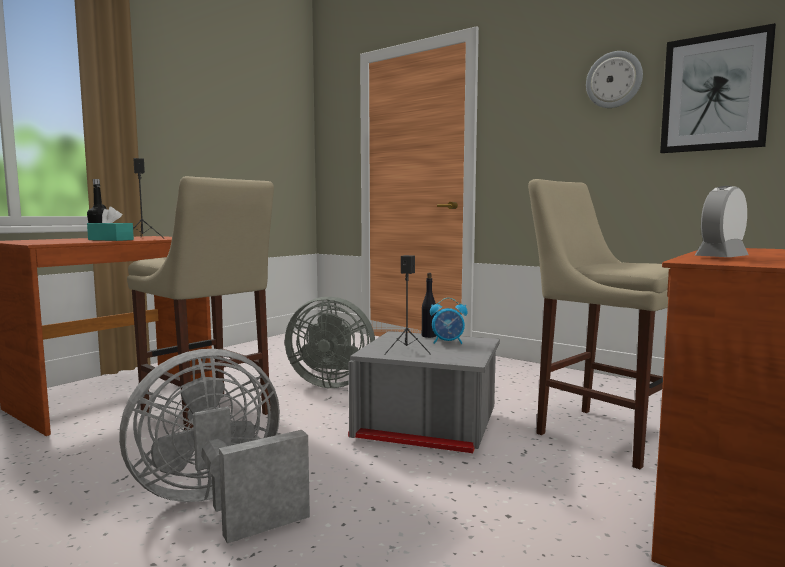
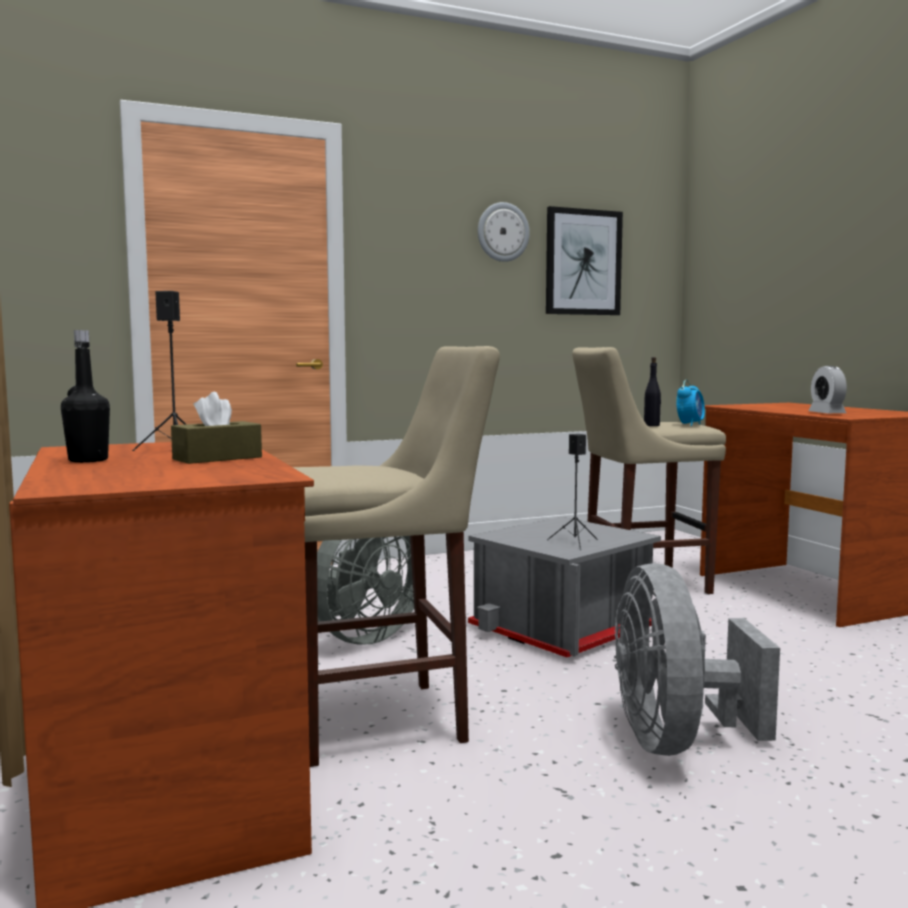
camera: 60 degrees left, 0 degrees up
(111, 240) = (217, 458): turquoise tissue box -> brown tissue box
(429, 336) = (518, 529): black bottle -> black bottle (652, 425)
(448, 342) = (557, 529): alarm clock -> alarm clock (690, 424)

